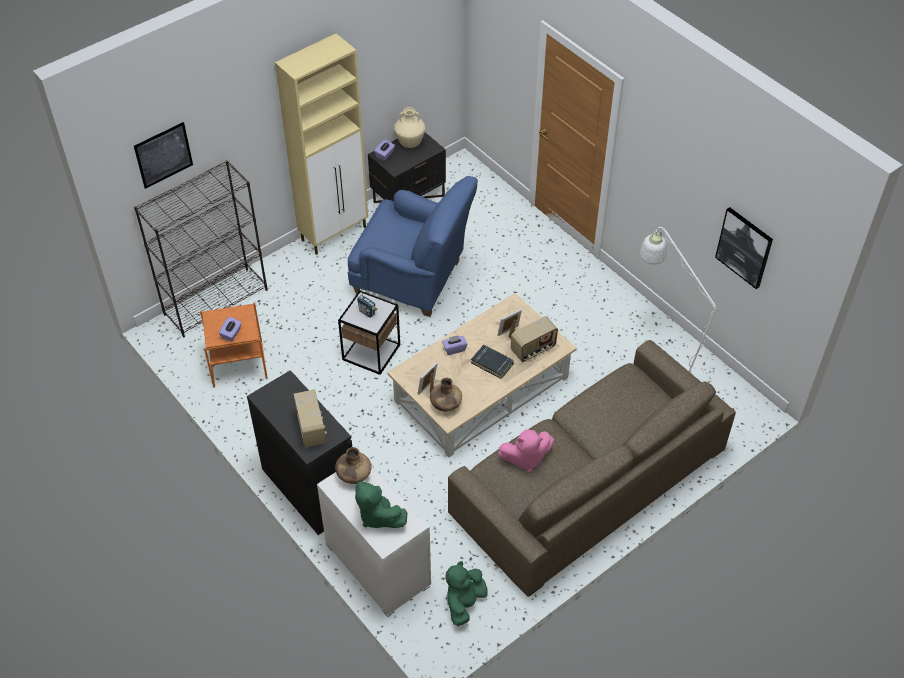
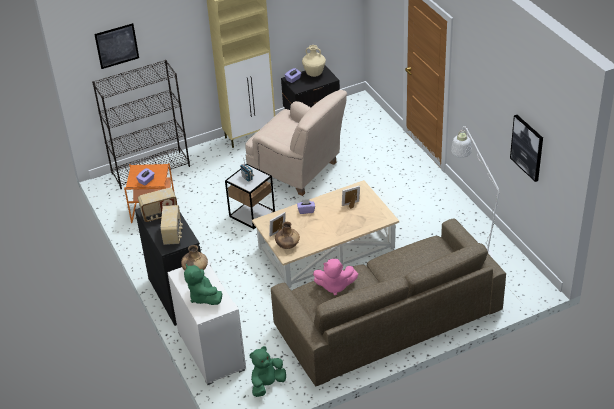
camera: 15 degrees right, 10 degrees down
(413, 281) = (298, 172): blue armchair -> beige armchair
(492, 363) = (331, 223): black book -> none
(533, 349) = (365, 217): radio -> radio (160, 214)

